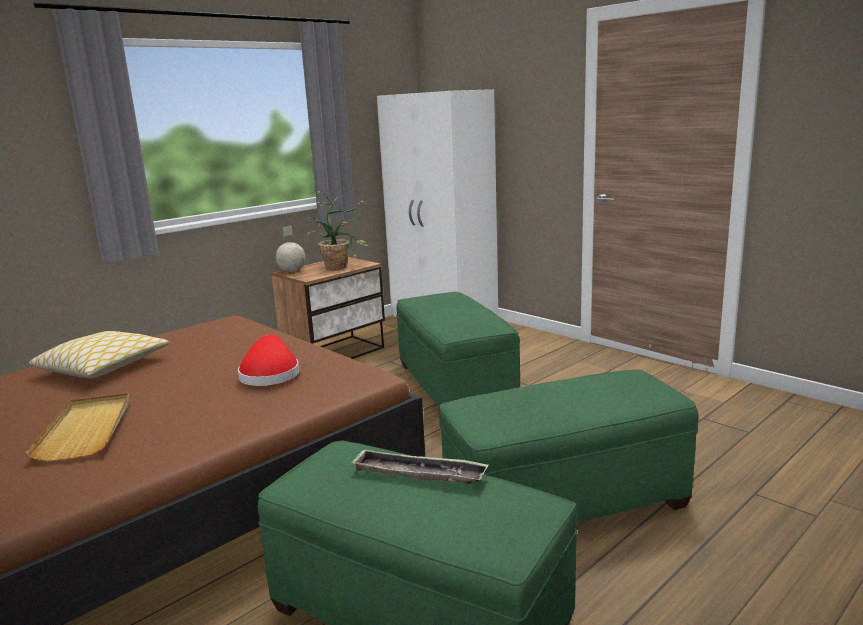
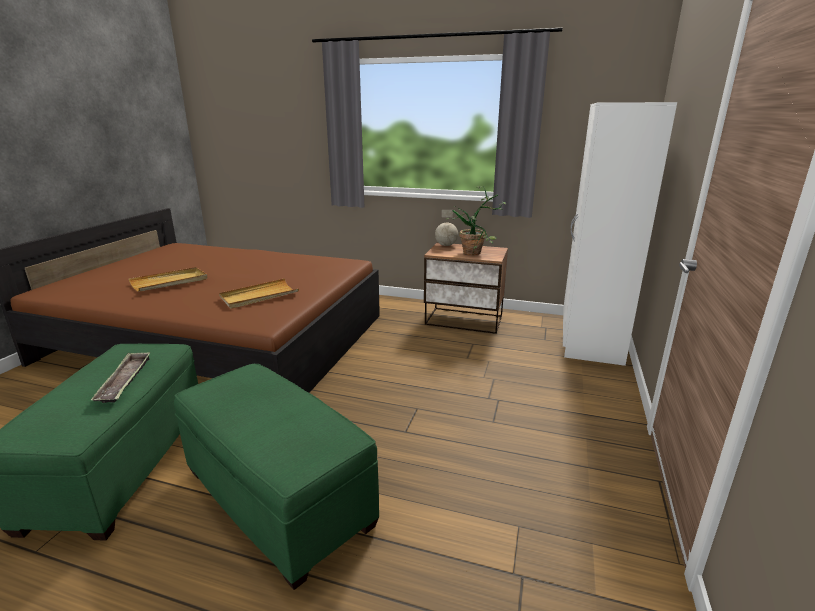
camera: 60 degrees right, 5 degrees up
(103, 367) = (259, 261): pillow -> none
(270, 374) = (259, 296): red hat -> beige tray
(455, 386) = (454, 385): green ottoman -> none

